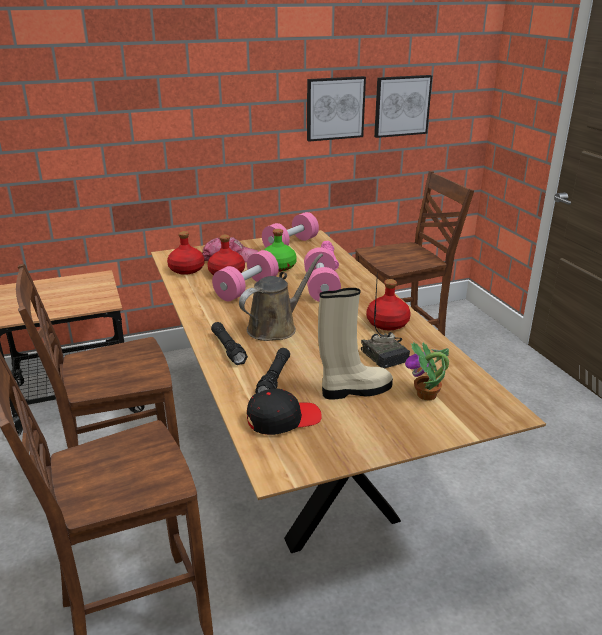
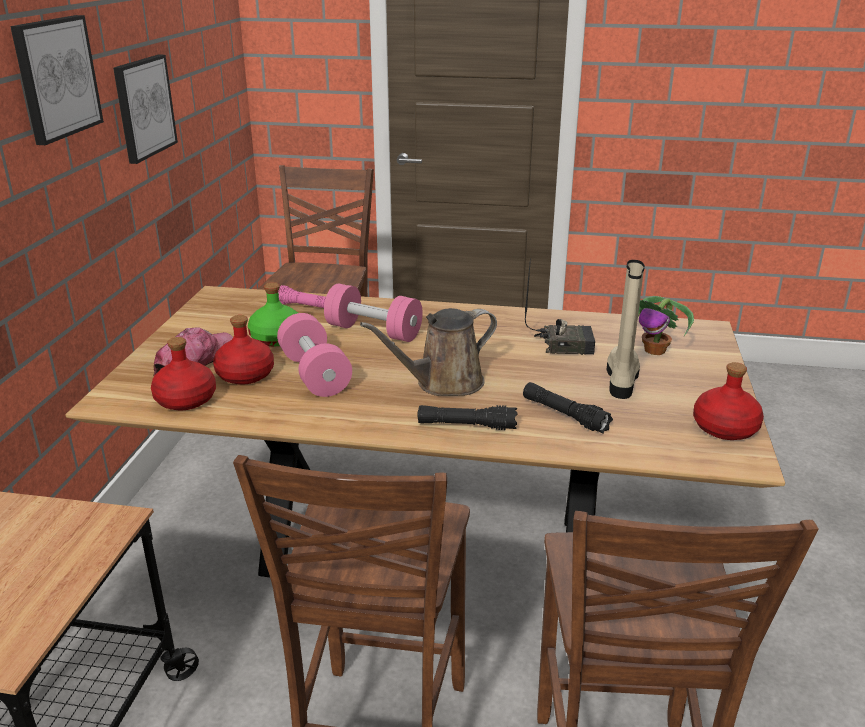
camera: 60 degrees left, 0 degrees up
(275, 327) = (443, 383): brown watering can -> brown watering can turned 105 degrees counterclockwise
(283, 419) = (652, 432): black cap -> none
(290, 244) = (219, 313): pink dumbbell -> none
(387, 323) = (501, 325): red bottle -> red bottle (725, 428)
(401, 106) = (192, 91): picture -> picture (56, 78)

